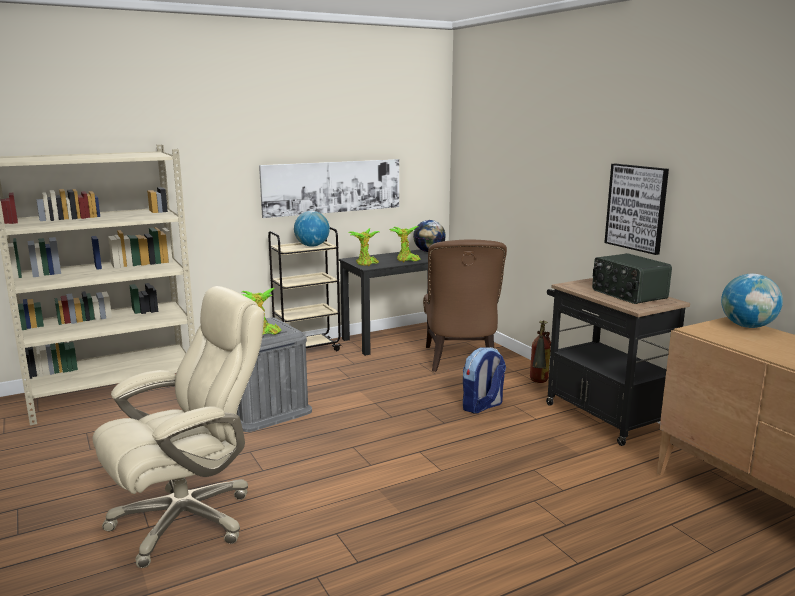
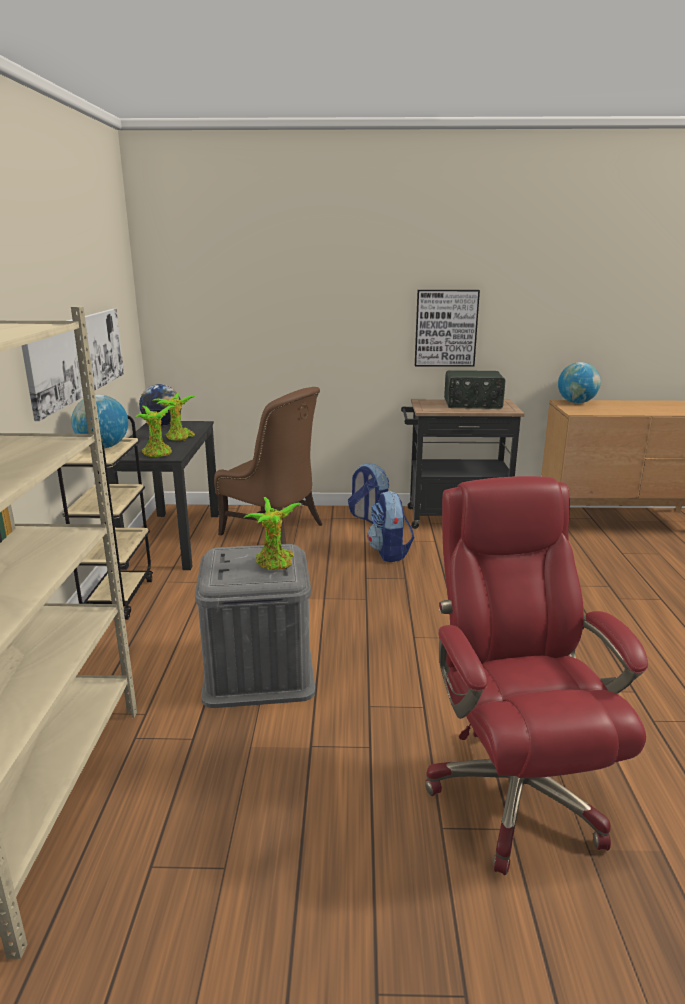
camera: 60 degrees left, 5 degrees up
(189, 521) = (515, 789): beige office chair -> red office chair
(538, 383) = (368, 518): fire extinguisher -> backpack

